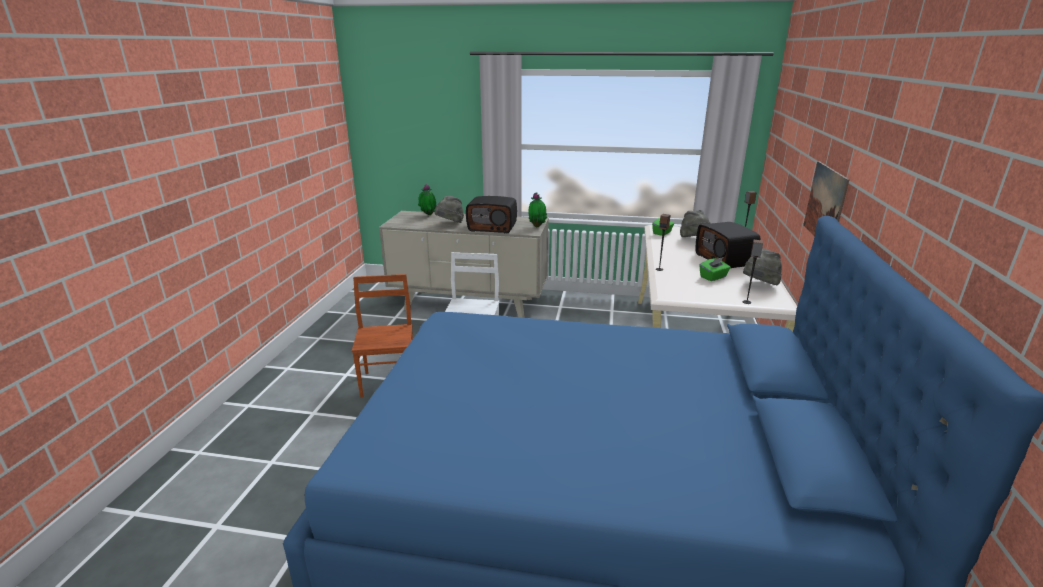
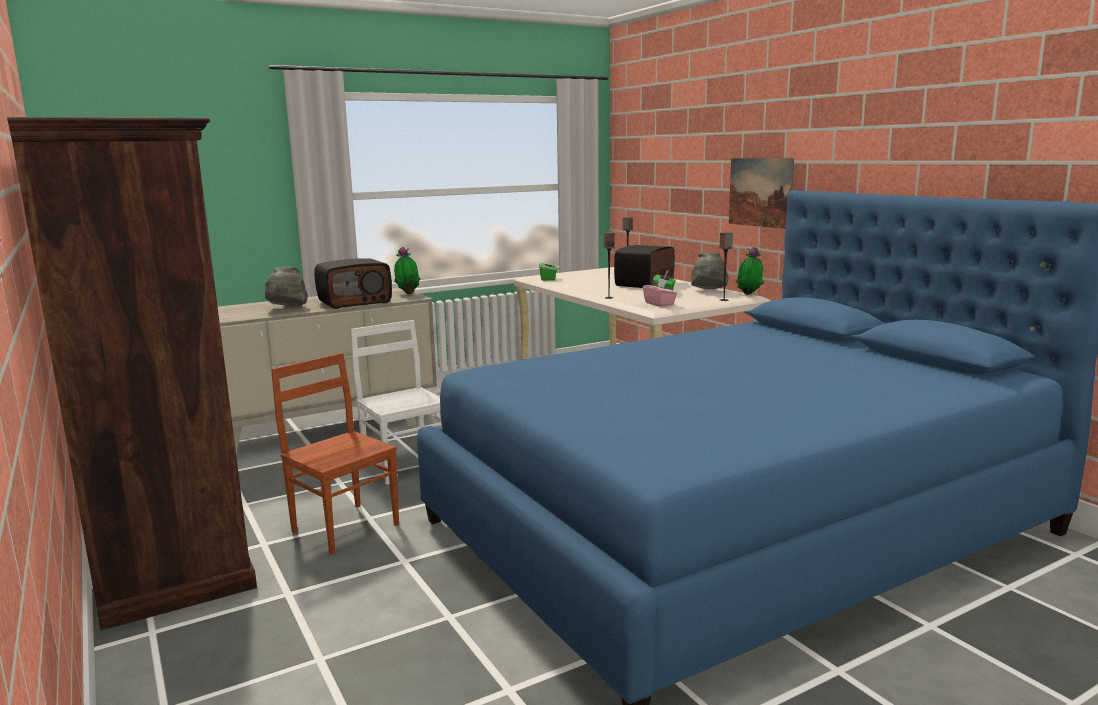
camera: 40 degrees left, 10 degrees down
(311, 360) = (170, 552): none -> brown wardrobe
(428, 215) = (230, 308): potted plant -> potted plant (749, 295)
(681, 290) = (659, 304): none -> pink tissue box
(694, 240) = (588, 278): grey hat -> none
(725, 259) = (645, 284): radio -> radio turned 90 degrees clockwise

